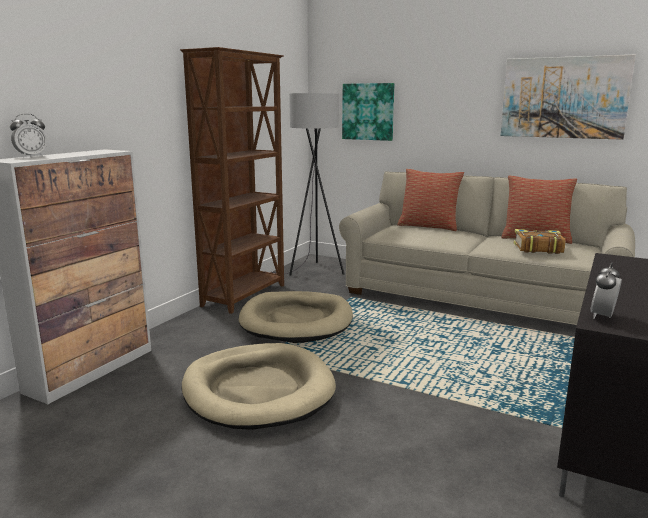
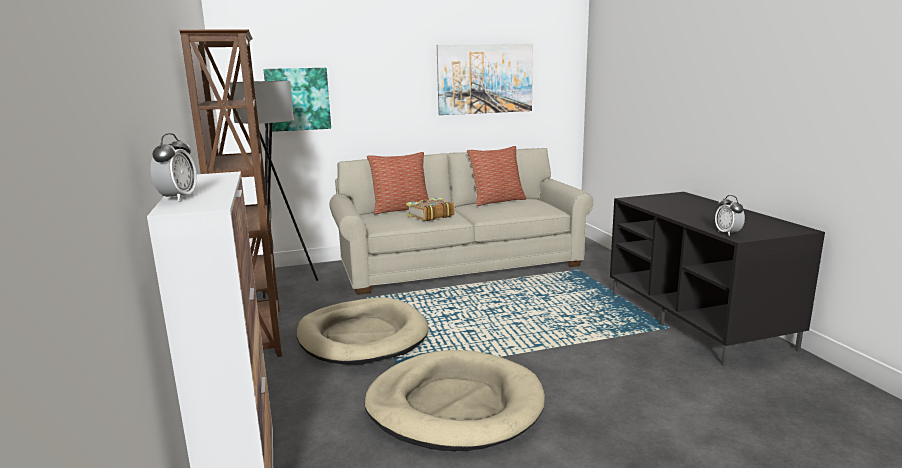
camera: 45 degrees left, 0 degrees up
(537, 248) = (516, 208): book -> book (430, 216)

